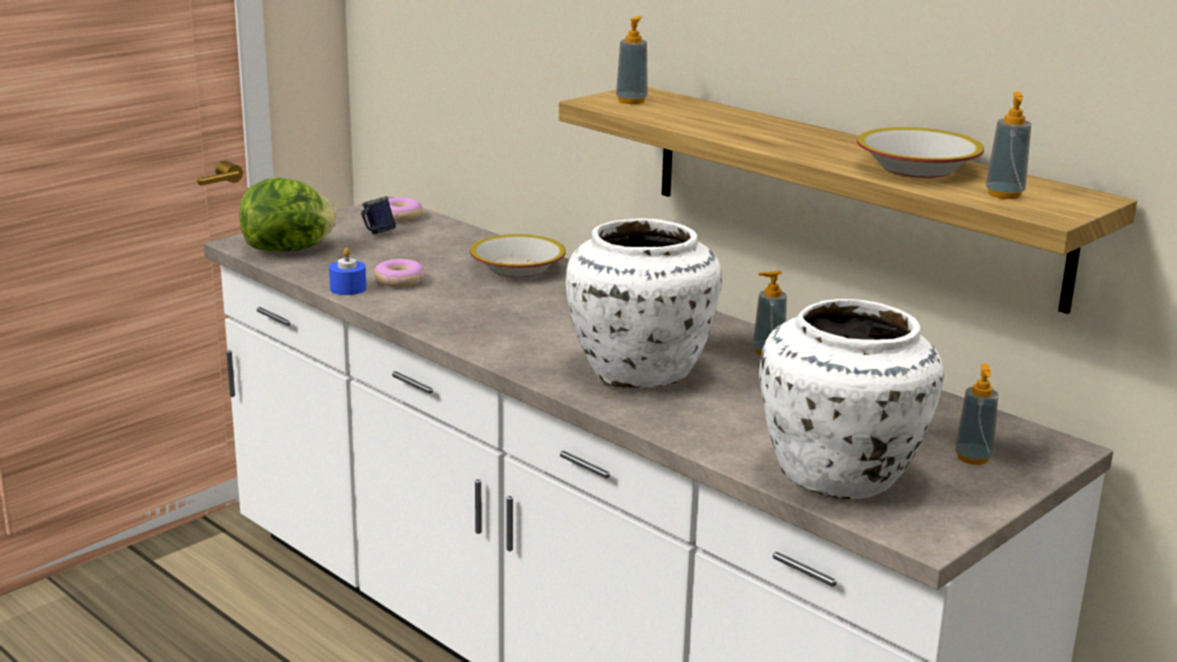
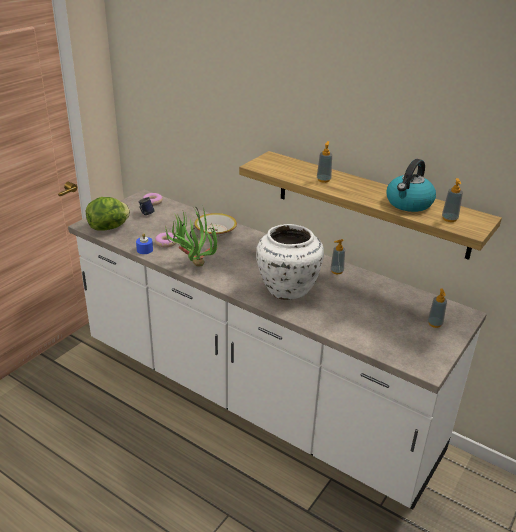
camera: 10 degrees left, 10 degrees up
(443, 317) = (193, 264): none -> potted plant
(631, 101) = (271, 164): soap dispenser -> soap dispenser (323, 180)
(842, 477) = (387, 340): white vase -> none
(918, 168) = (409, 203): bowl -> kettle

